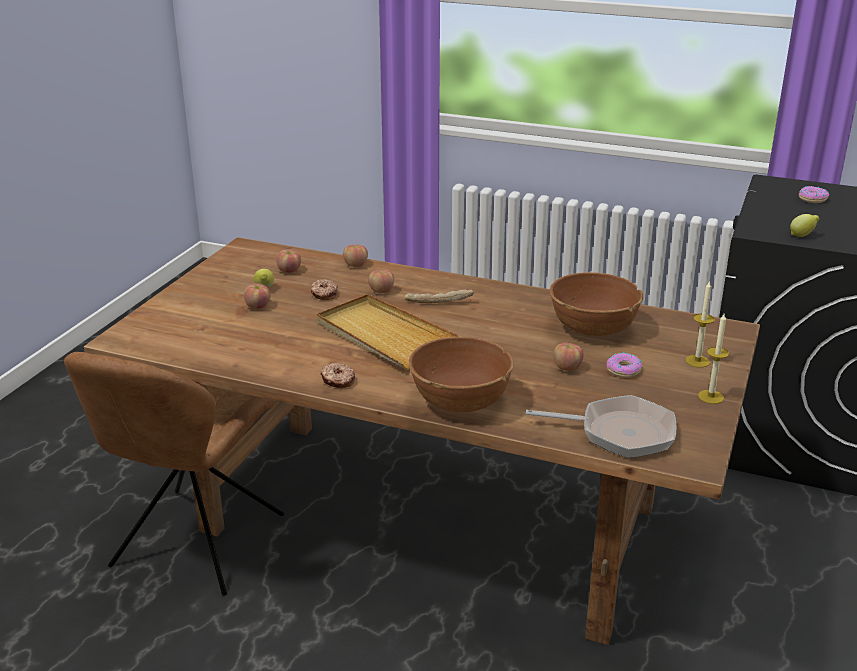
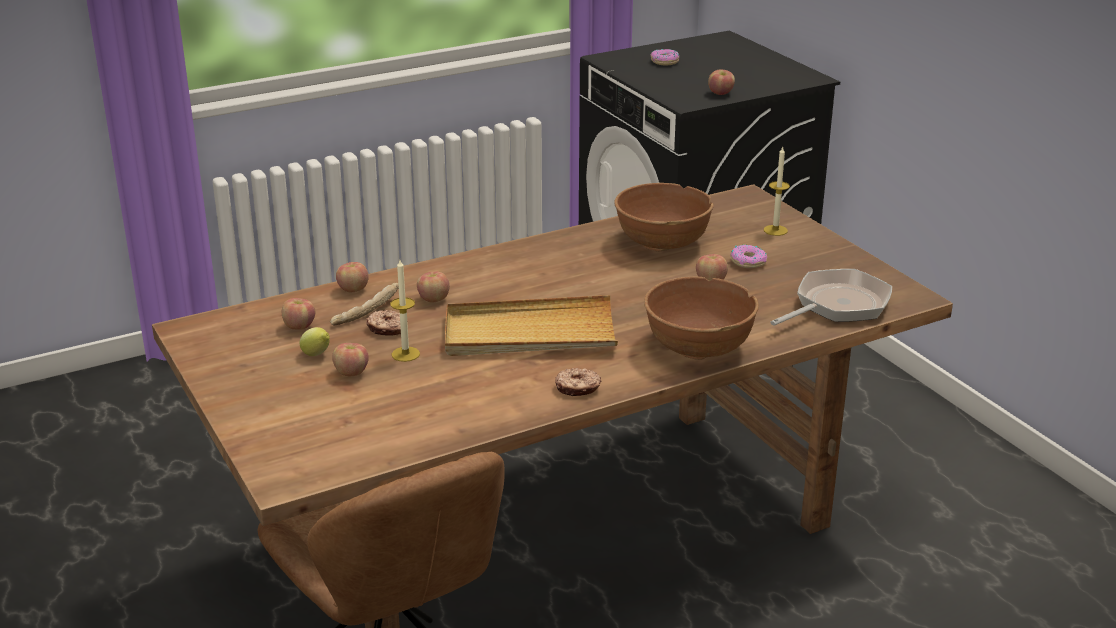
camera: 50 degrees left, 0 degrees up
(438, 301) = (503, 282): bread -> bread (365, 312)
(711, 397) = (833, 250): candle -> candle (405, 354)
(802, 236) = (720, 93): lemon -> apple

